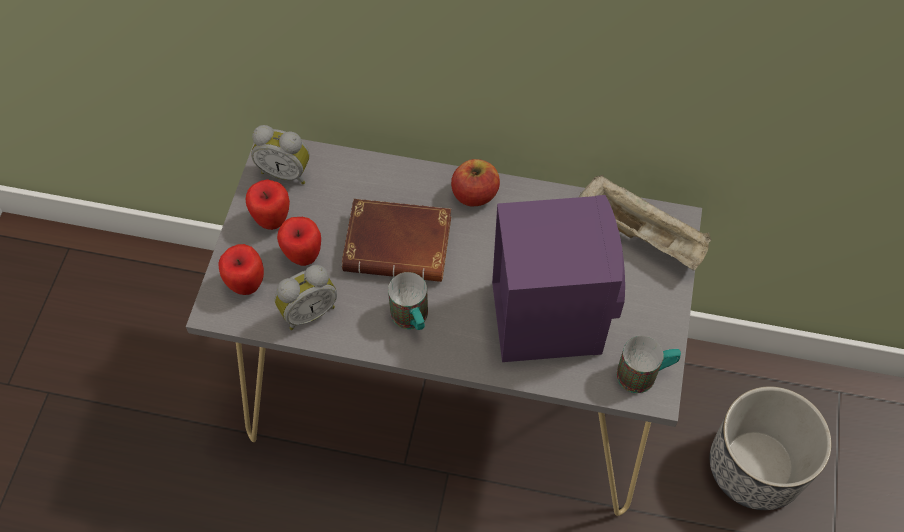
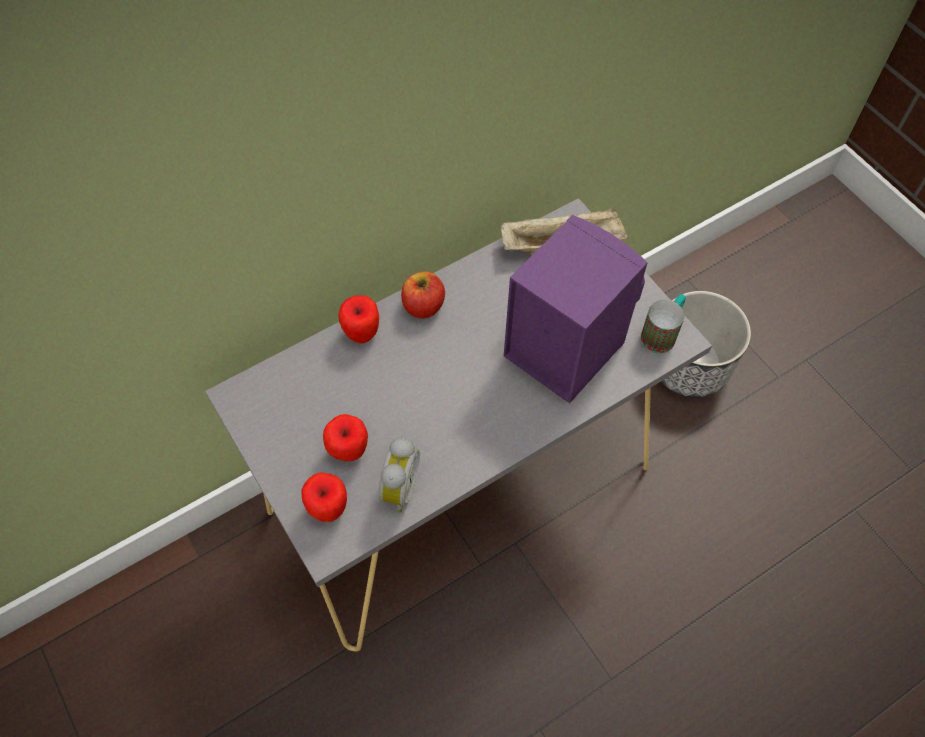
camera: 45 degrees left, 0 degrees up
(272, 220) = (294, 446): apple -> apple (362, 334)
(286, 171) = (263, 402): alarm clock -> none
(401, 244) = (410, 382): brown book -> none
(412, 320) = (478, 428): mug -> none

